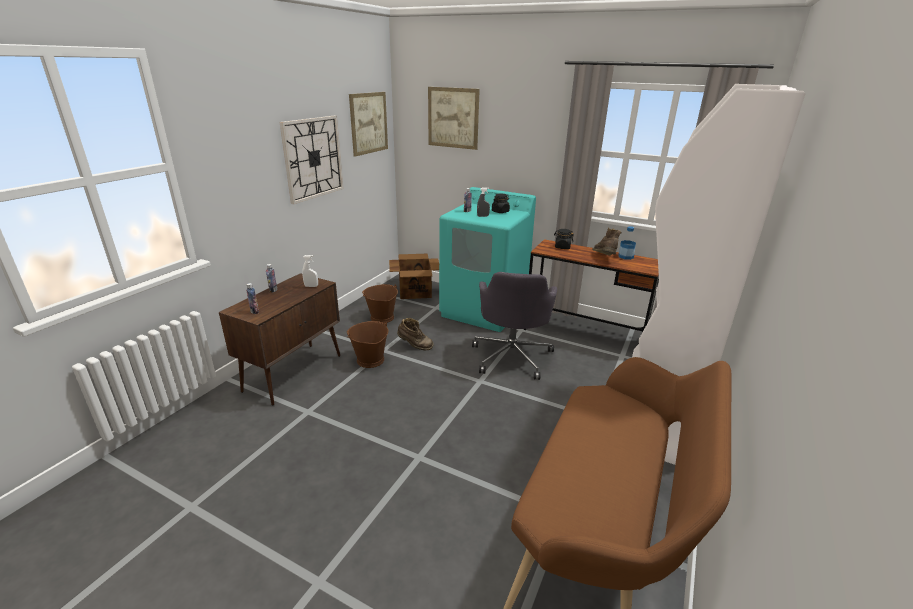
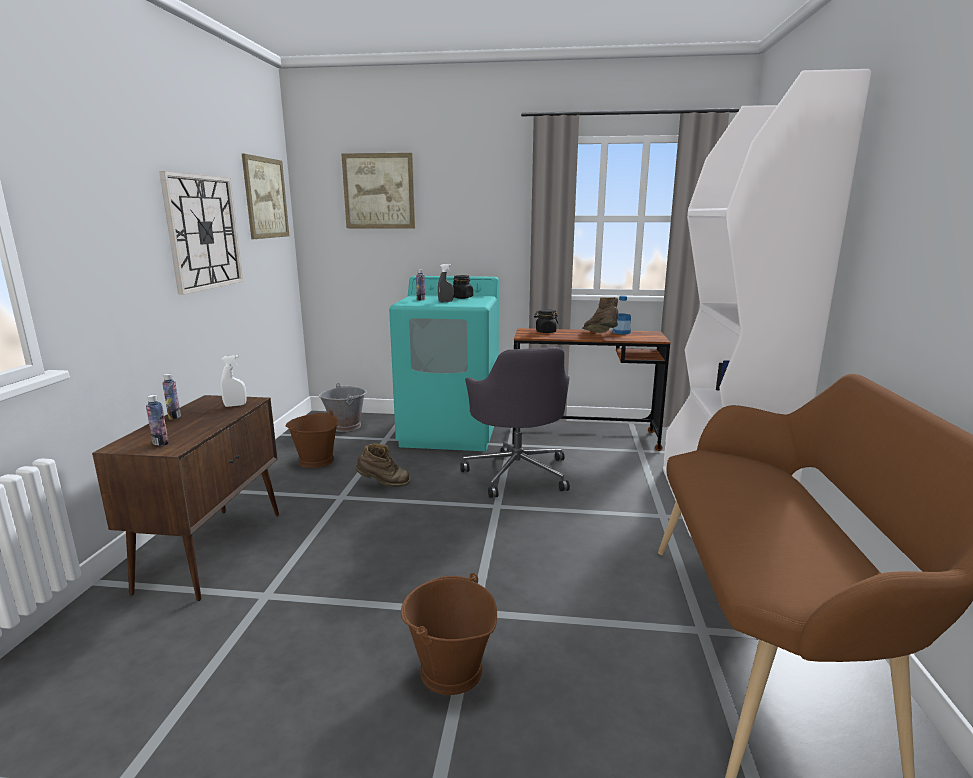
camera: 20 degrees left, 10 degrees down
(370, 360) = (328, 512): brown bucket -> brown bucket (450, 671)
(415, 291) = (346, 426): cardboard box -> grey bucket

